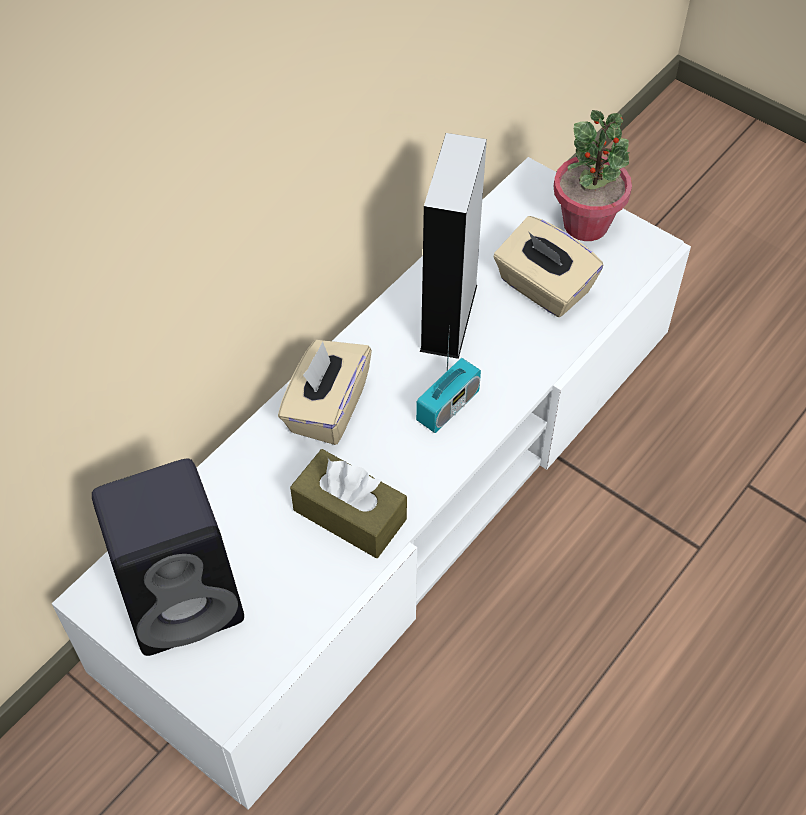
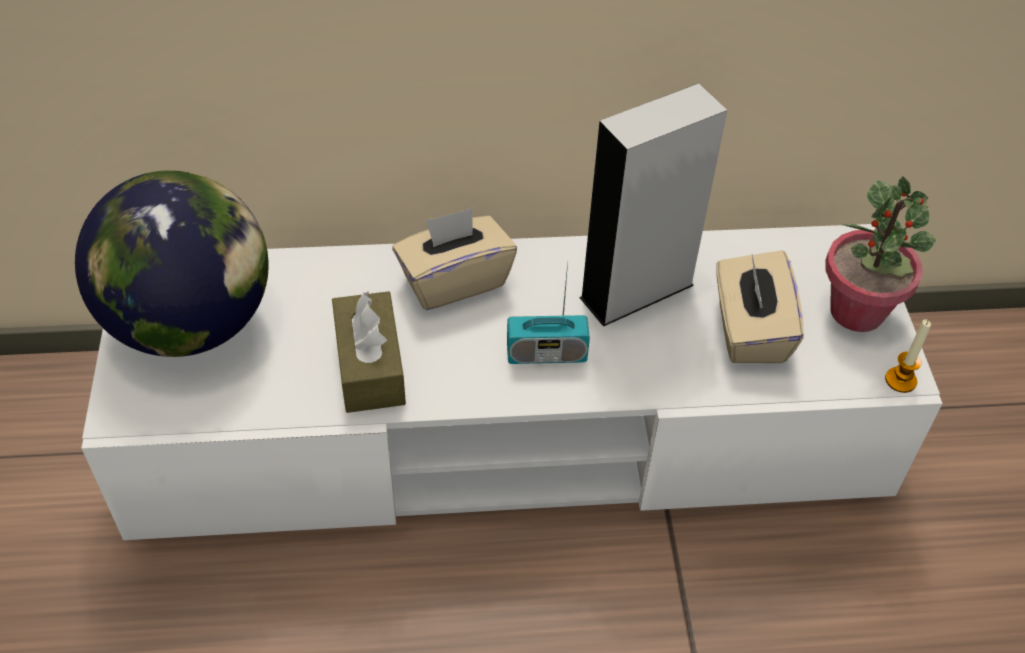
camera: 45 degrees right, 5 degrees down
(186, 598) = (192, 323): black speaker -> globe
(656, 250) = (900, 380): none -> candle

